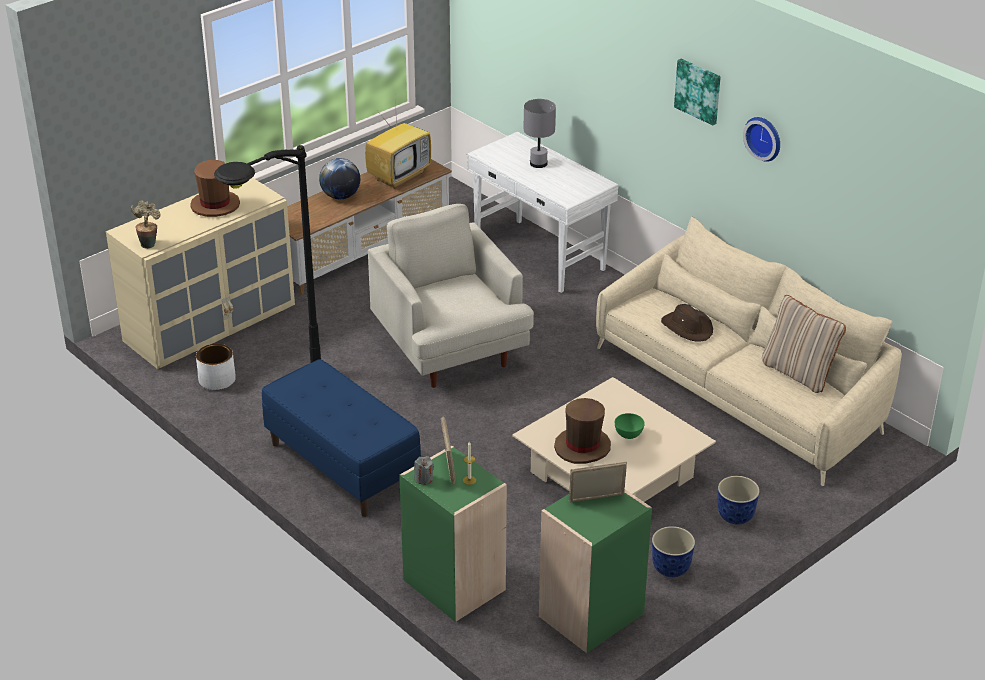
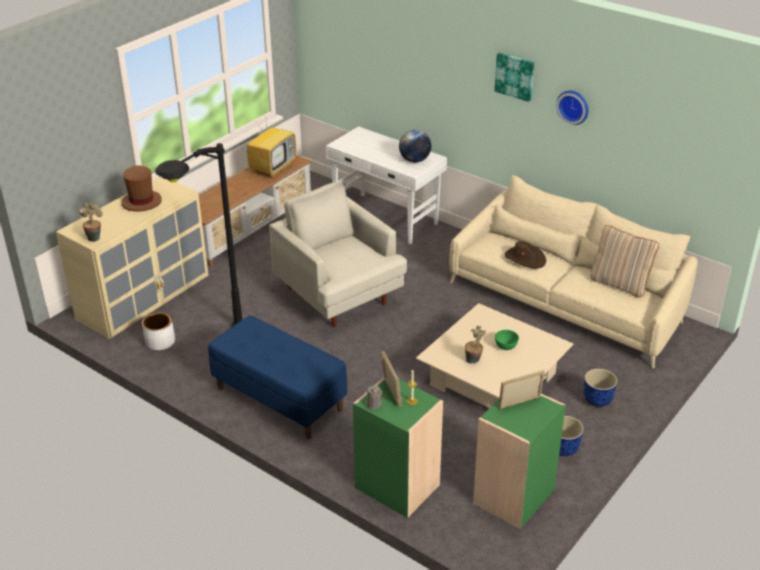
camera: 10 degrees left, 0 degrees up
(341, 196) = (232, 188): globe -> globe (415, 160)
(538, 164) = (382, 148): grey table lamp -> none
(582, 447) = (474, 361): brown hat -> potted plant

